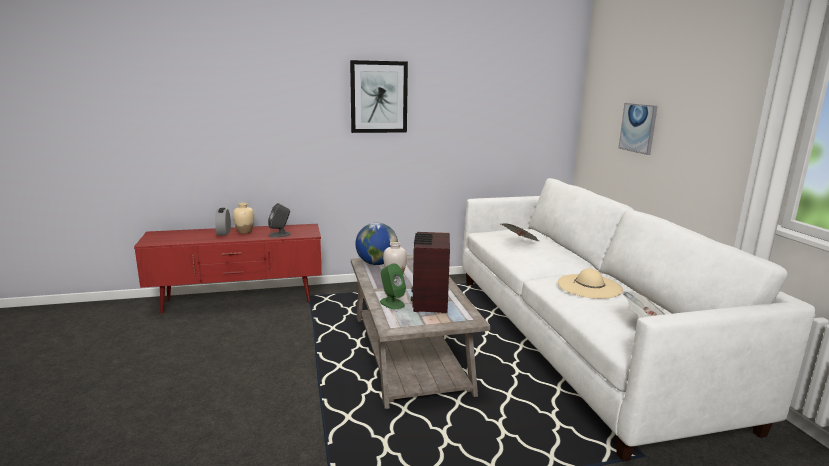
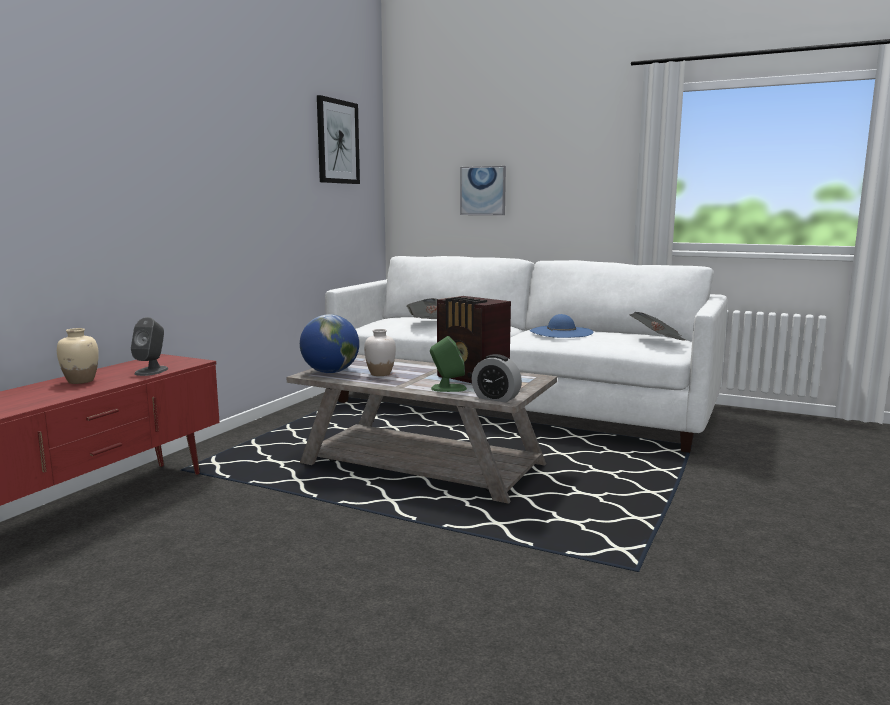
camera: 50 degrees left, 5 degrees down
(224, 233) = (47, 389): alarm clock -> alarm clock (496, 398)
(379, 97) = (215, 154): picture -> picture (337, 142)
(589, 286) = (561, 332): beige hat -> blue hat

